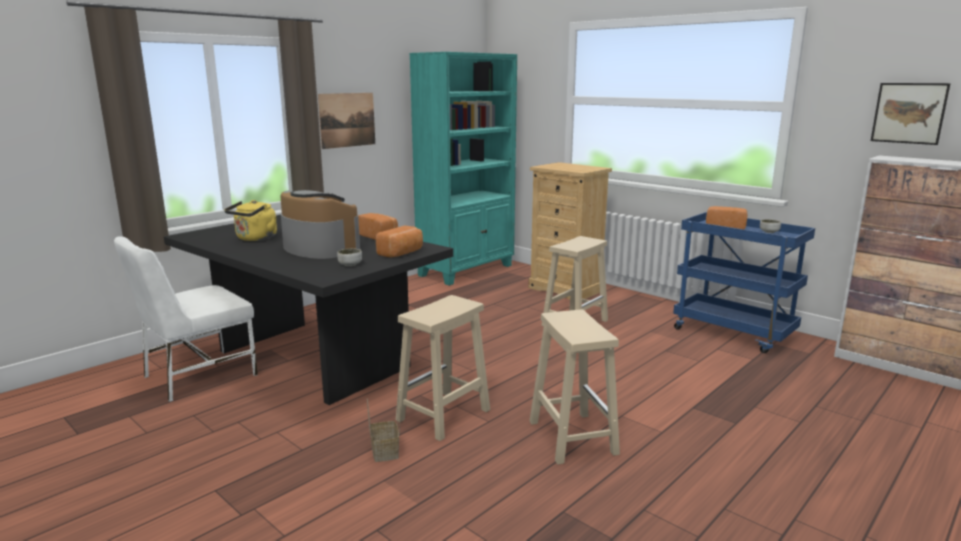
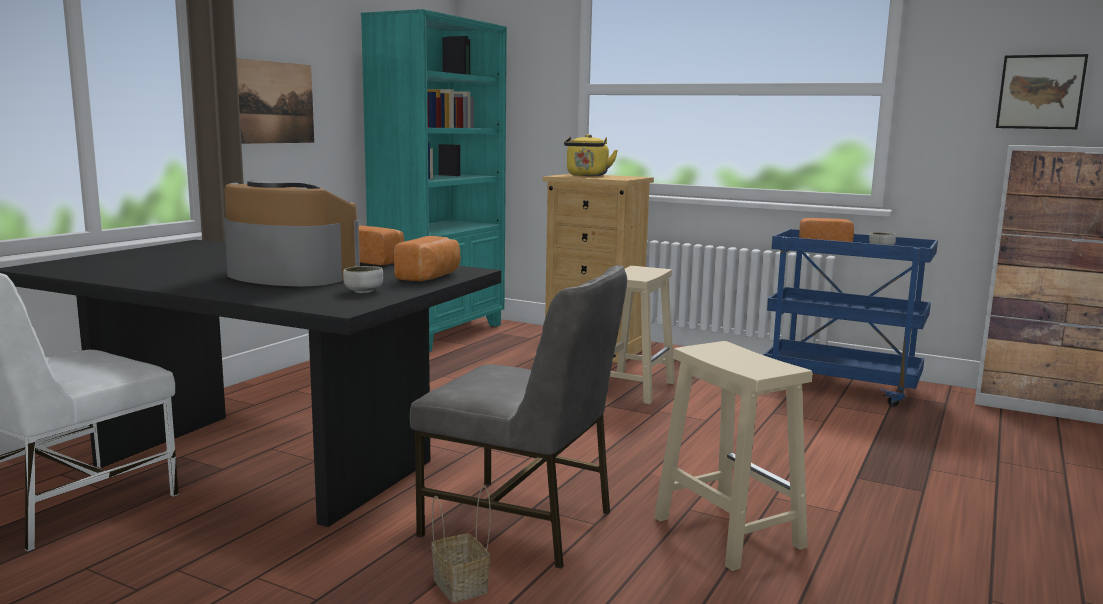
camera: 15 degrees left, 5 degrees down
(255, 239) = (166, 268): yellow kettle -> yellow kettle (587, 175)
(443, 415) = (521, 523): beige stool -> grey chair

